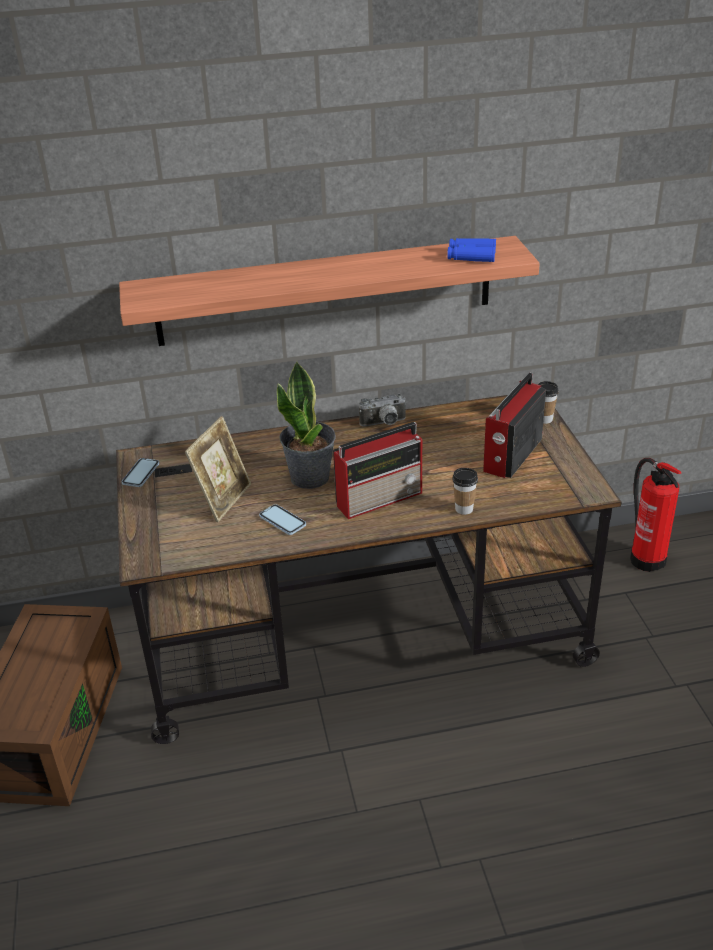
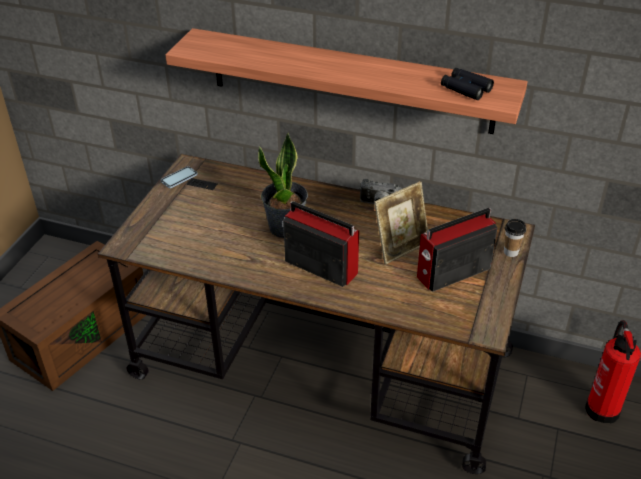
camera: 30 degrees right, 5 degrees up
(223, 500) = (213, 220): picture frame -> picture frame (401, 247)
(282, 521) = (235, 254): phone -> none
(381, 498) = (319, 266): radio -> radio turned 150 degrees counterclockwise
(464, 509) = (371, 302): cup -> none
(471, 256) = (466, 89): blue binoculars -> black binoculars

